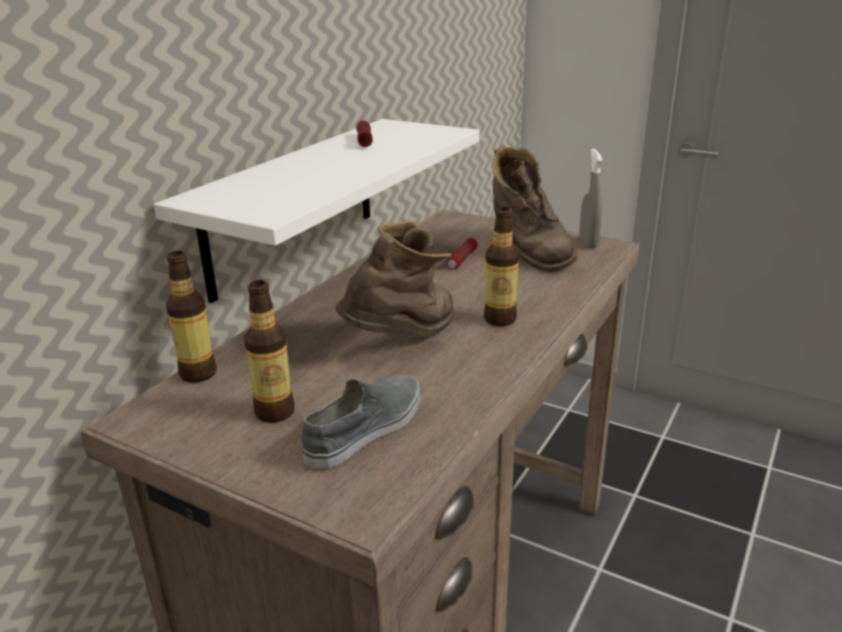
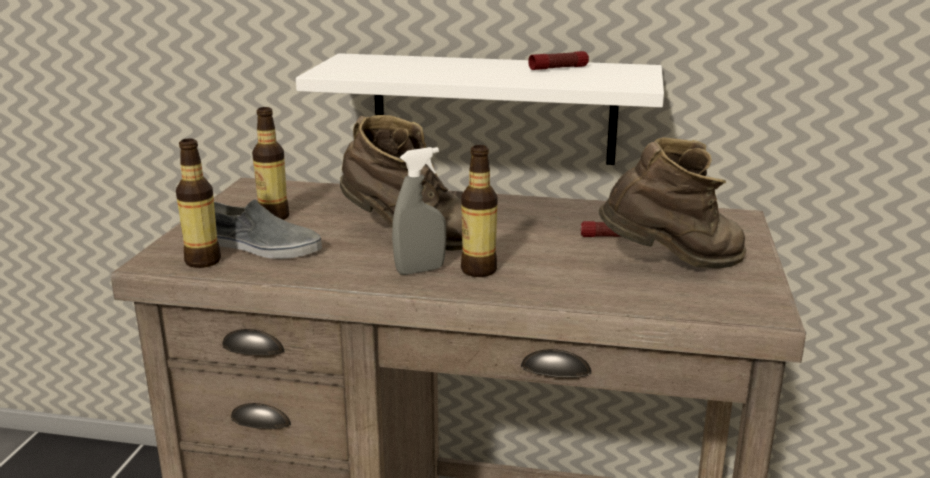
camera: 70 degrees right, 5 degrees down
(198, 374) = (318, 187): bottle -> bottle (202, 261)
(526, 252) = (673, 265): brown boot -> brown boot turned 150 degrees counterclockwise
(588, 242) = (753, 297): grey spray bottle -> grey spray bottle (420, 270)

